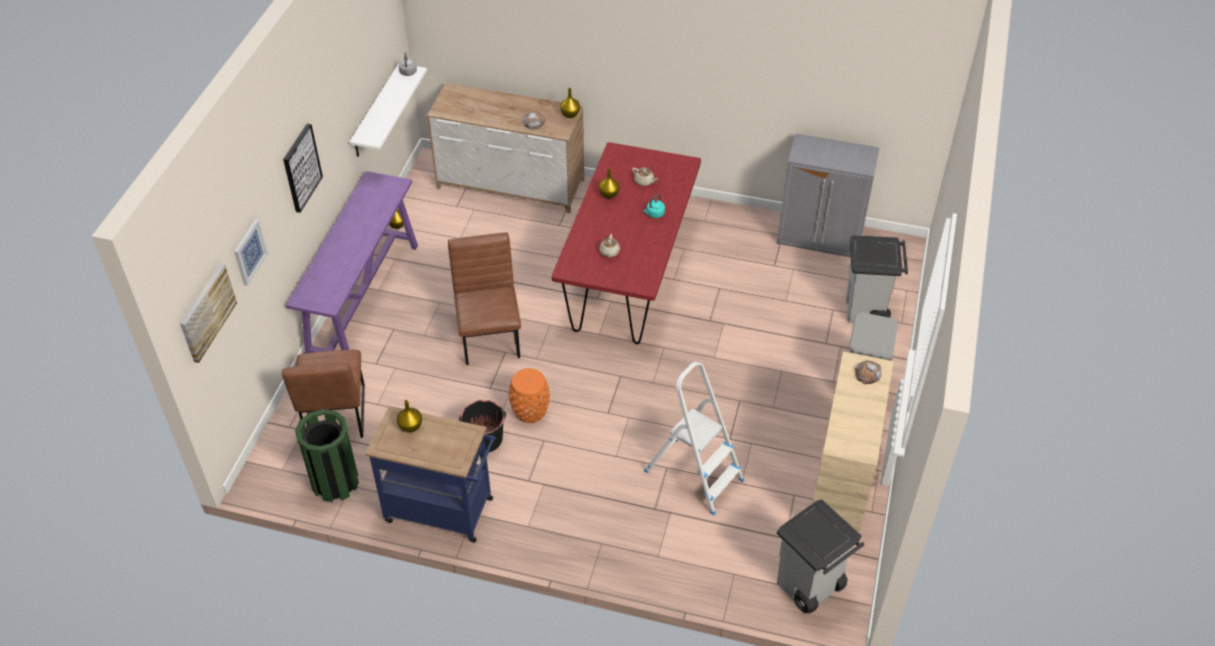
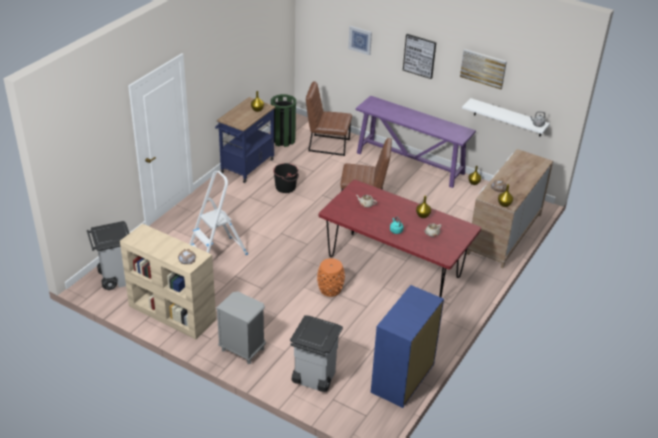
camera: 105 degrees right, 10 degrees down
(207, 312) = (320, 25): picture -> picture (483, 68)
(530, 411) = (297, 206): orange stool -> orange stool (330, 290)
(820, 237) = (402, 378): grey cabinet -> blue cabinet

